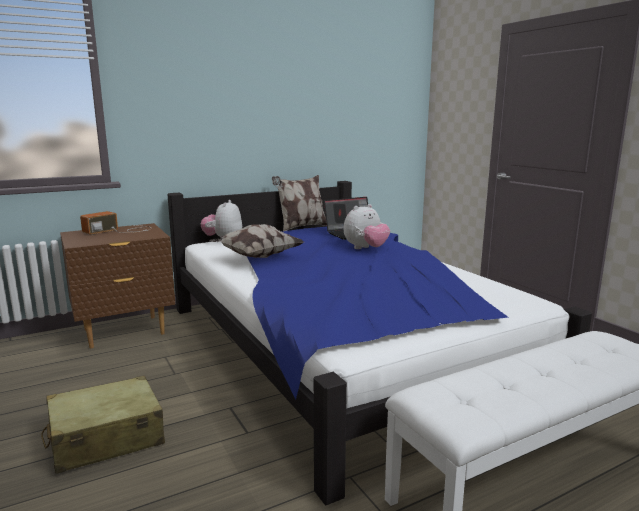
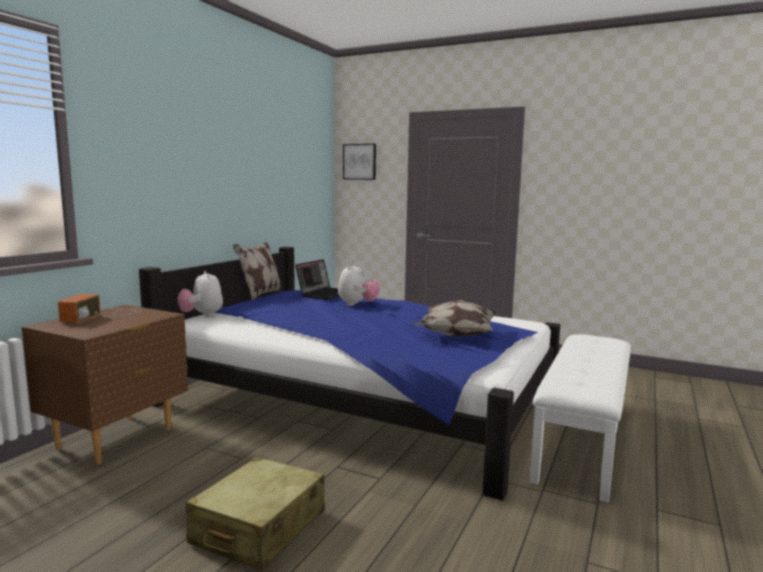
camera: 35 degrees left, 5 degrees down
(256, 256) = (278, 323): pillow -> pillow (455, 336)
(451, 89) = (360, 162): none -> picture

